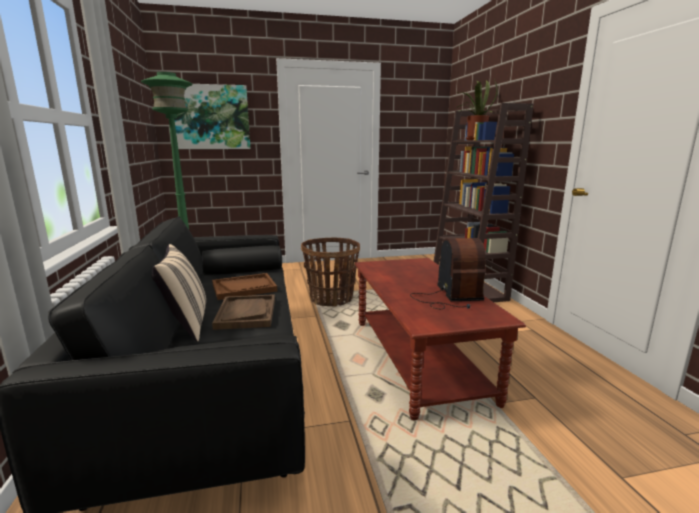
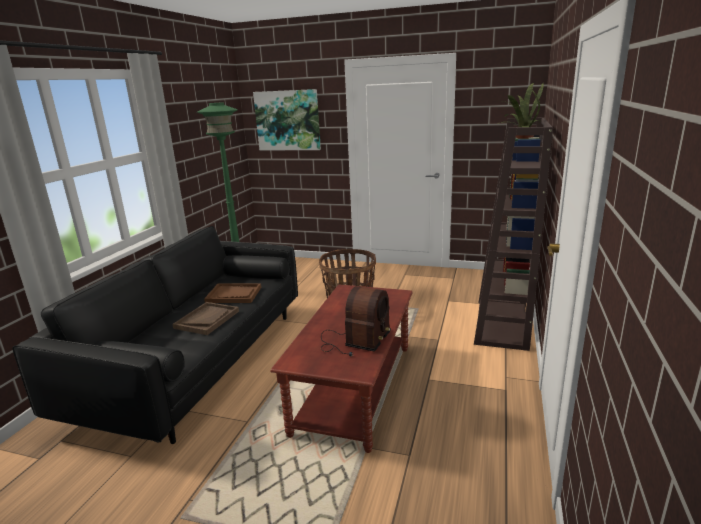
camera: 30 degrees right, 5 degrees up
(185, 325) = (164, 321): beige pillow -> none

